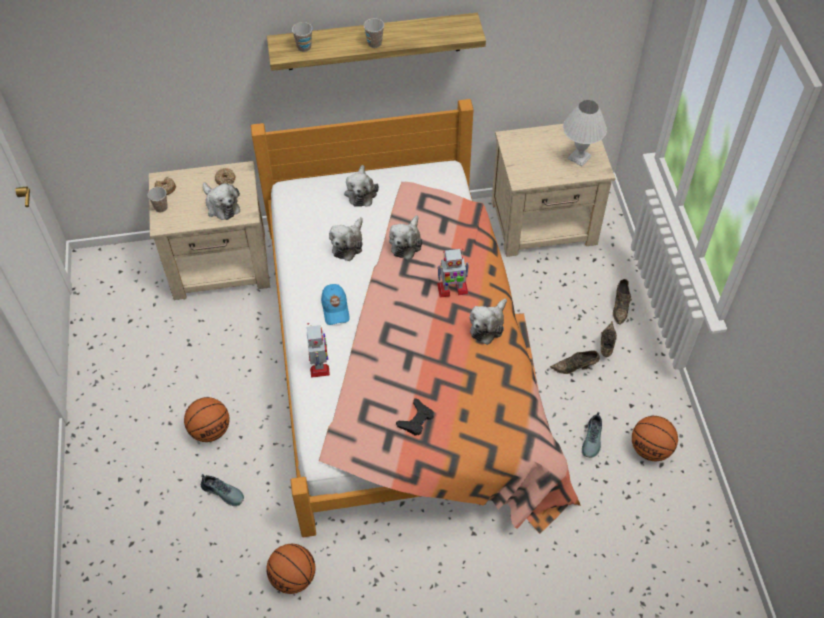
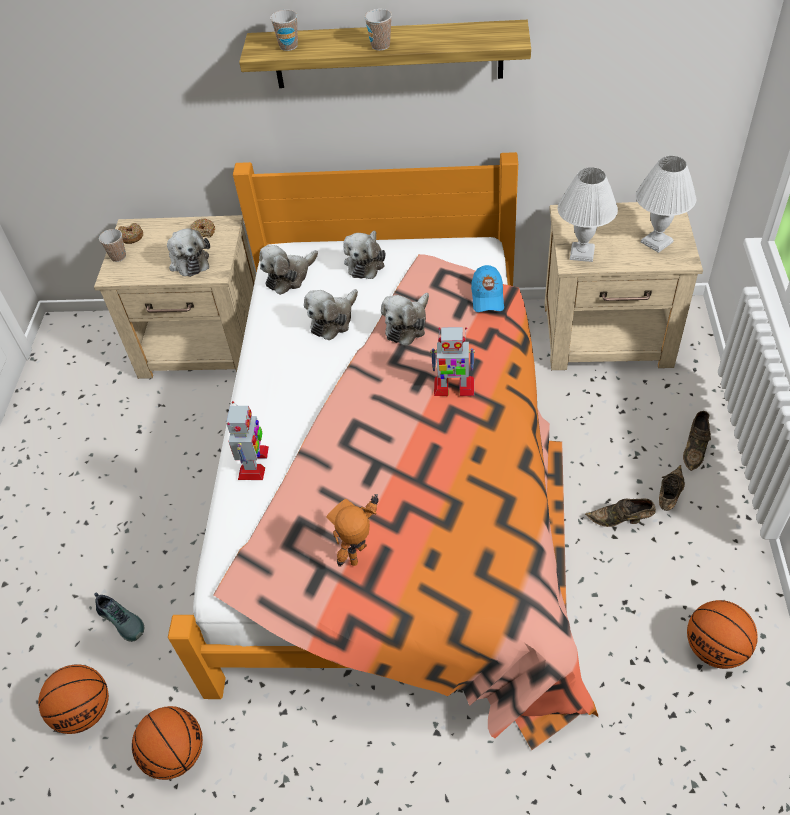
camera: 15 degrees right, 5 degrees down
(210, 430) = (131, 538): basketball -> basketball (84, 711)
(335, 309) = (294, 396): blue cap -> blue cap (487, 297)
(416, 420) = (362, 556): black game controller -> toy robot
(488, 325) = (493, 440): plush toy -> plush toy (289, 277)
(526, 171) = (581, 252): none -> white table lamp
(593, 439) = (632, 622): shoe -> none

